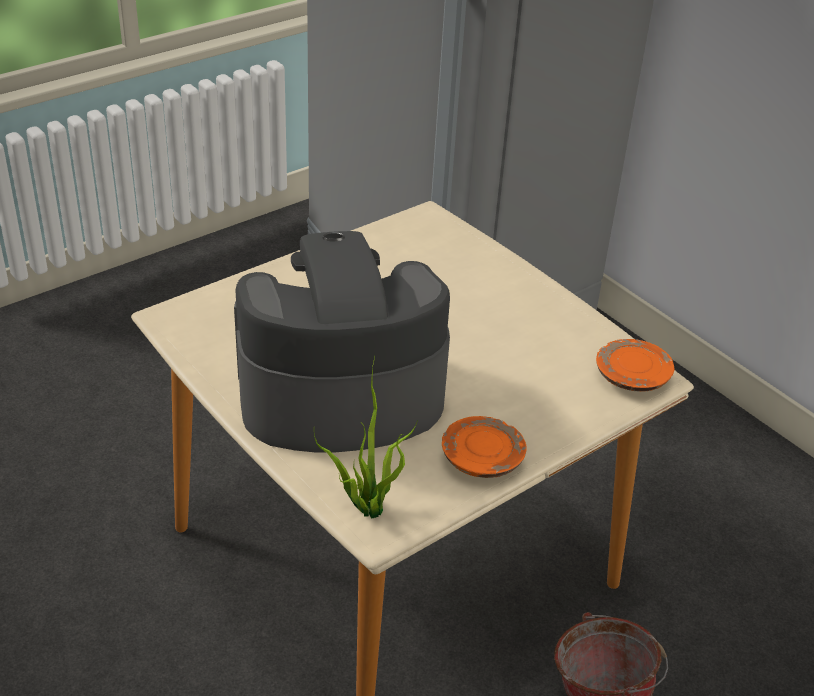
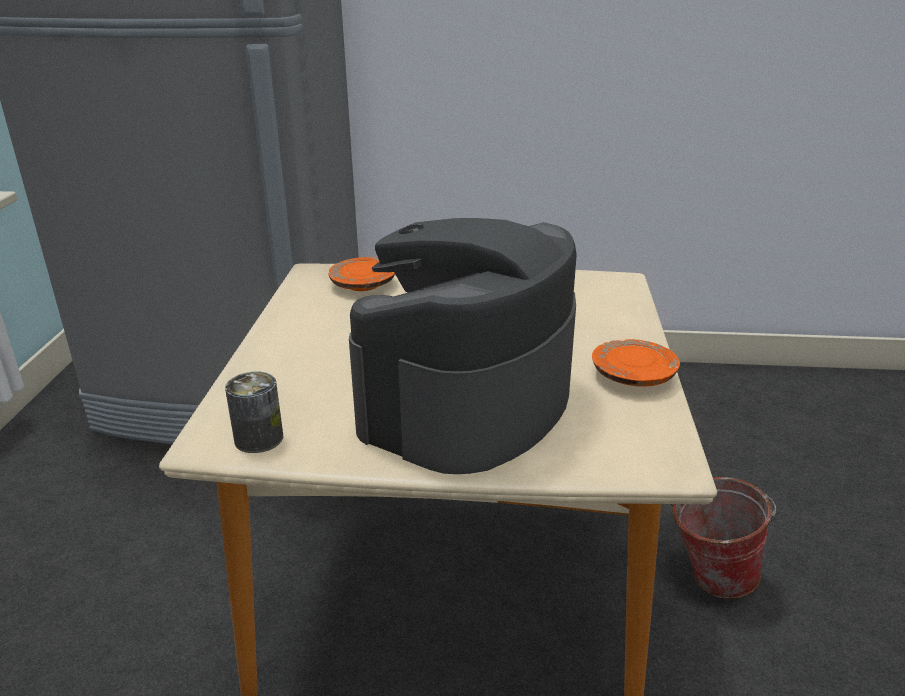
camera: 45 degrees left, 10 degrees down
(194, 332) = (259, 438): none -> can
(366, 507) = (635, 456): potted plant -> none
(631, 376) = (610, 285): orange plate -> orange plate (363, 285)

